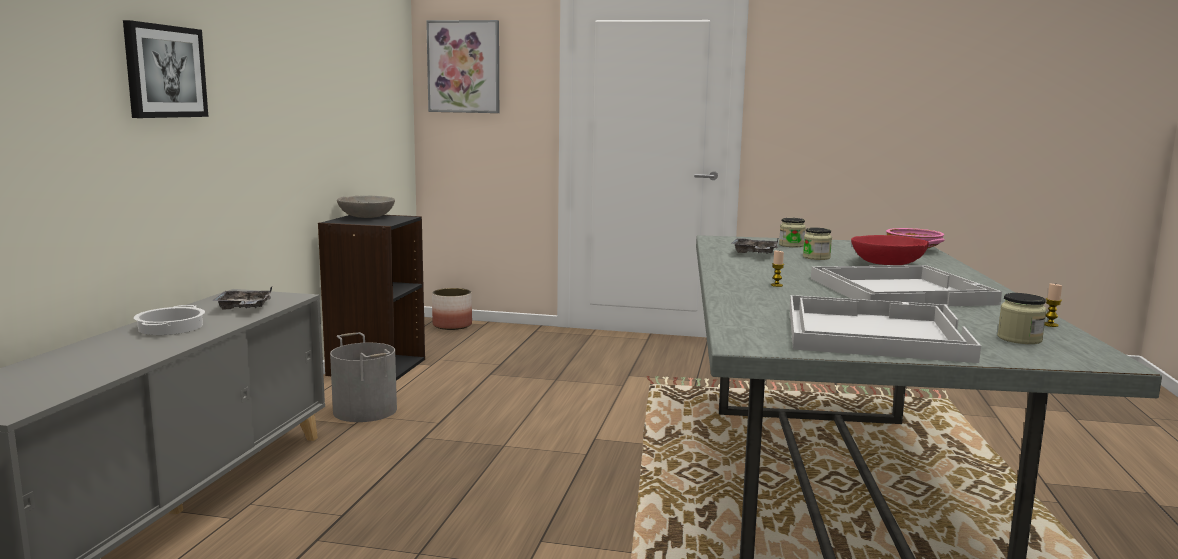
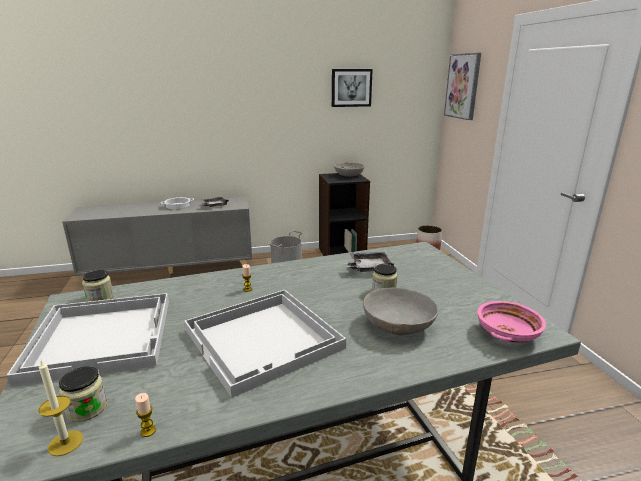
camera: 65 degrees right, 10 degrees up
(164, 71) = (207, 101): picture -> picture (351, 88)
(791, 245) = (431, 276): jar -> jar (100, 298)
(887, 263) = (399, 325): red bowl -> grey bowl
(1072, 344) = (65, 443): none -> candle

